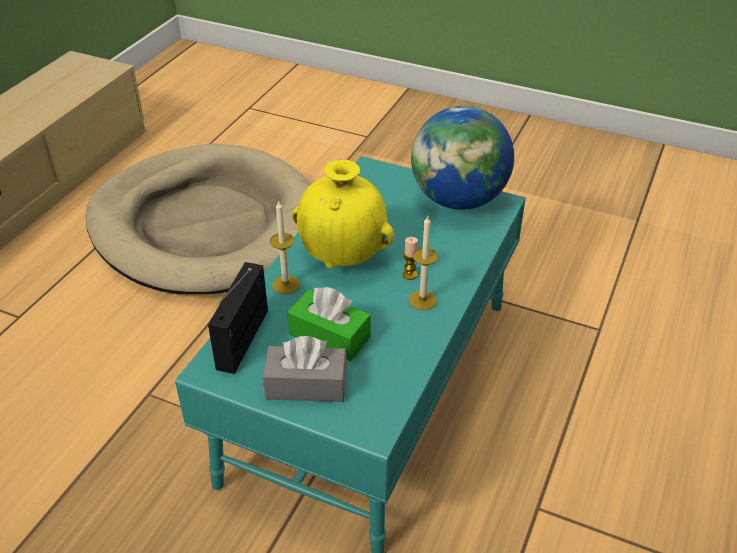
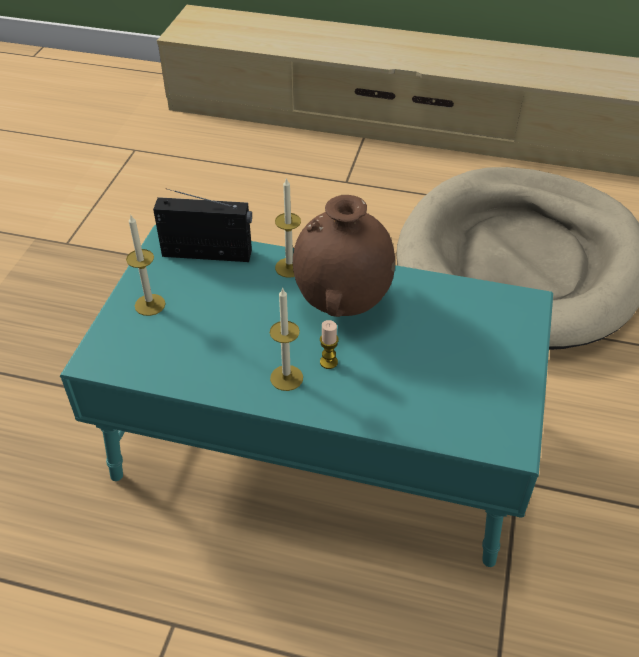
camera: 80 degrees right, 5 degrees up
(306, 385) = (150, 305): grey tissue box -> candle
(329, 336) = (218, 310): green tissue box -> none
(344, 258) = (342, 304): yellow vase -> brown vase
(458, 200) = (495, 396): globe -> none

